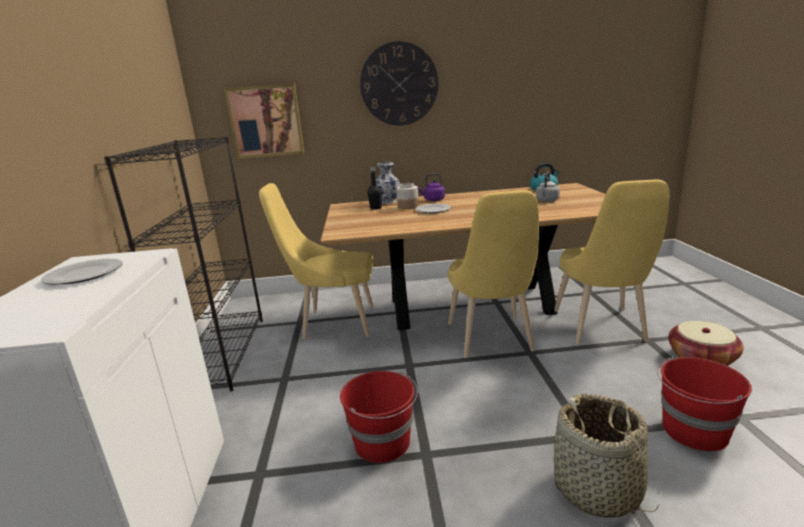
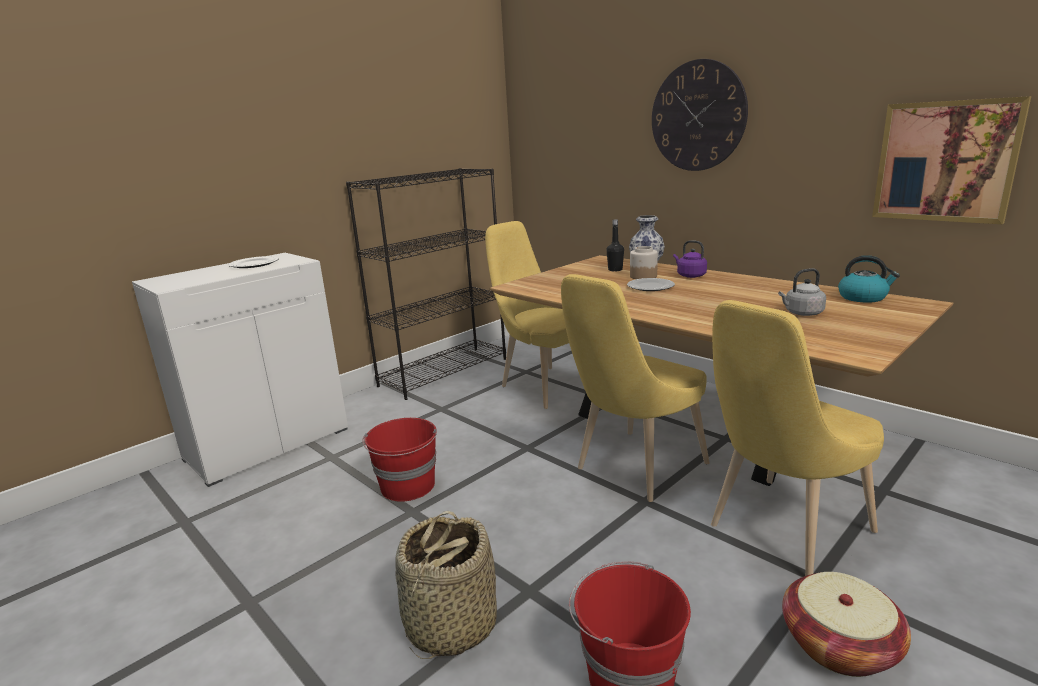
camera: 50 degrees right, 0 degrees up
(266, 121) = (563, 153): picture -> picture (945, 161)

